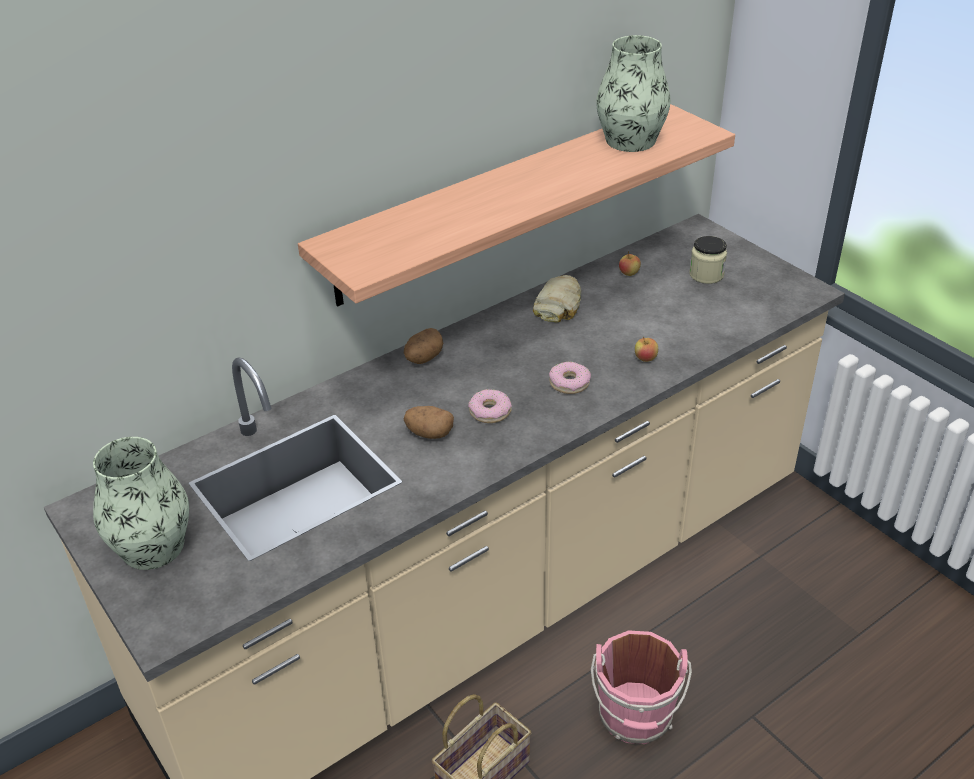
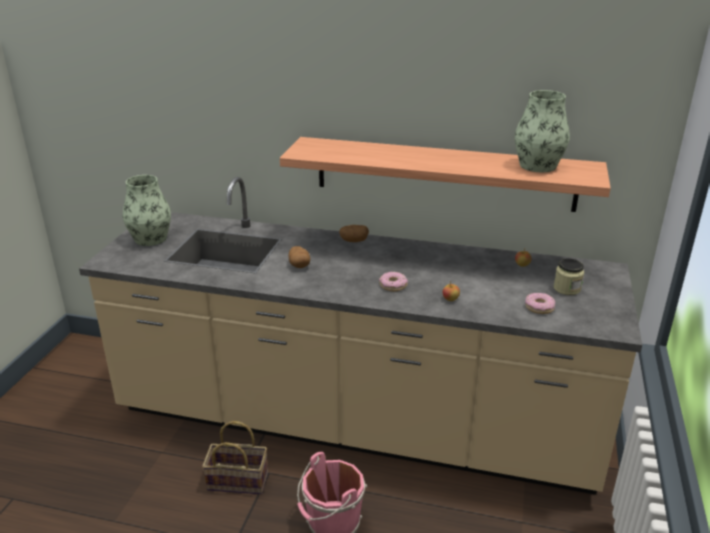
camera: 50 degrees right, 10 degrees down
(490, 411) = (337, 273): donut -> donut (539, 307)
(559, 305) = (456, 257): bread -> none

